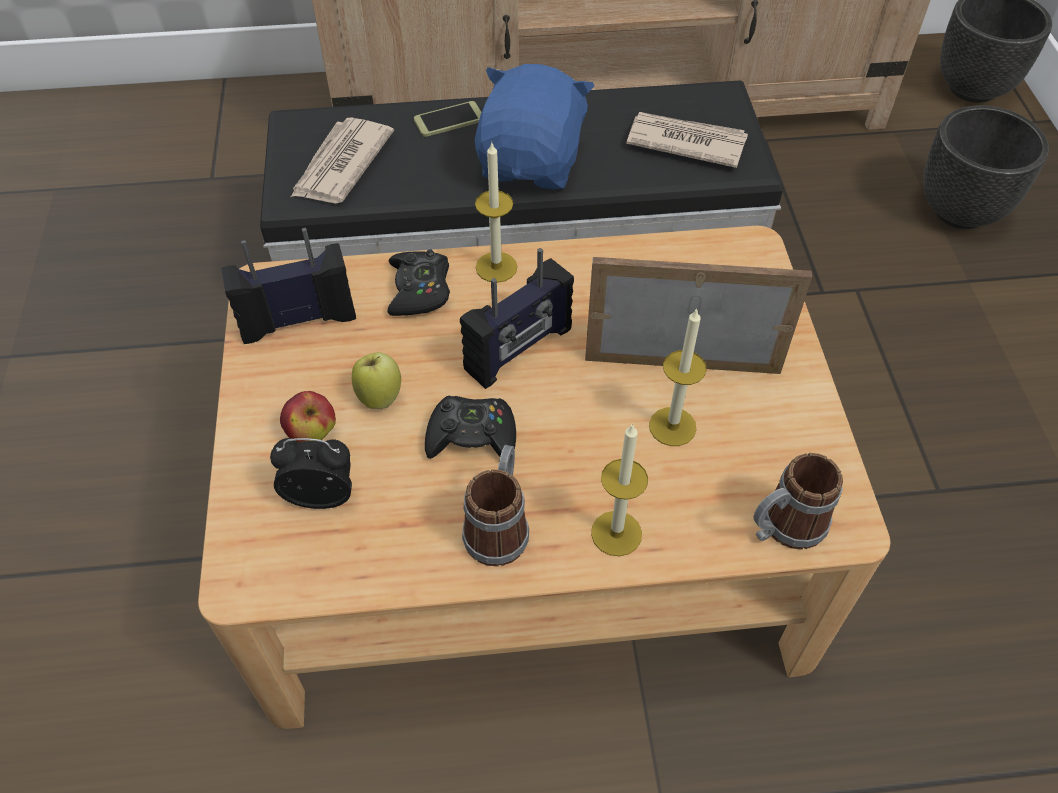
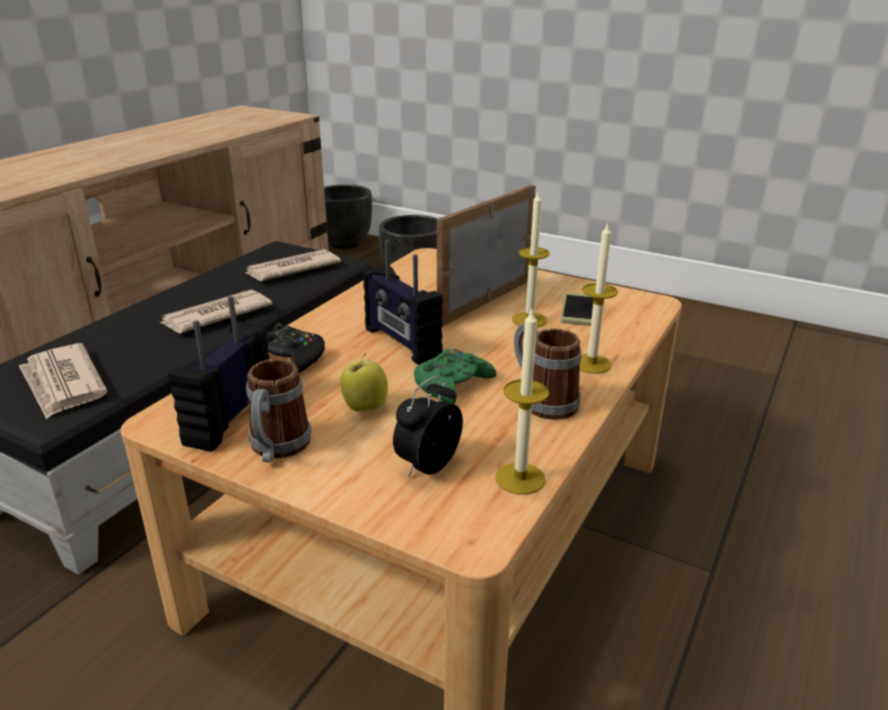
camera: 55 degrees left, 25 degrees down
(312, 433) = (358, 449): apple -> none
(449, 120) = (115, 327): phone -> phone (578, 310)
(472, 436) = (452, 384): black game controller -> green game controller
(496, 267) = (316, 326): candle -> candle (520, 478)
(519, 350) = (401, 343): radio -> radio turned 150 degrees clockwise
(532, 163) = (215, 315): blue plush toy -> newspaper
(783, 527) = (637, 317): mug -> mug (277, 449)

